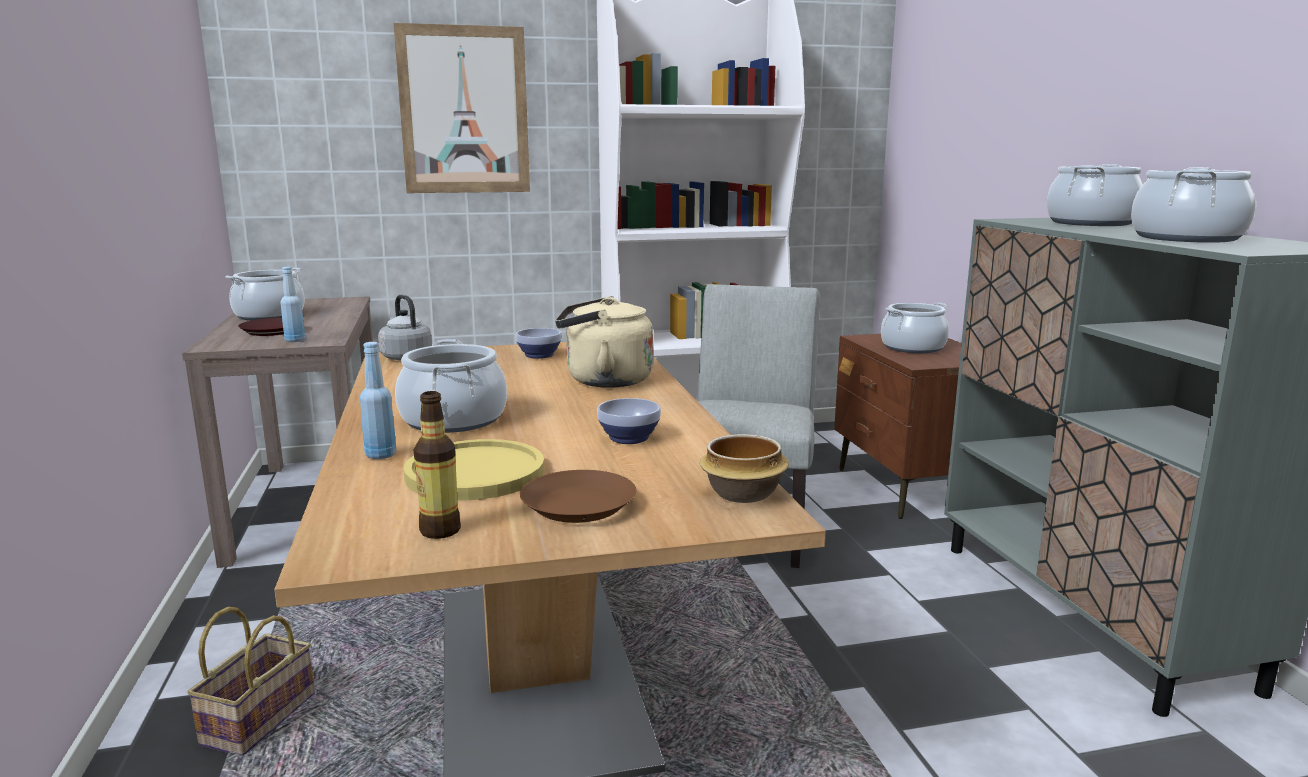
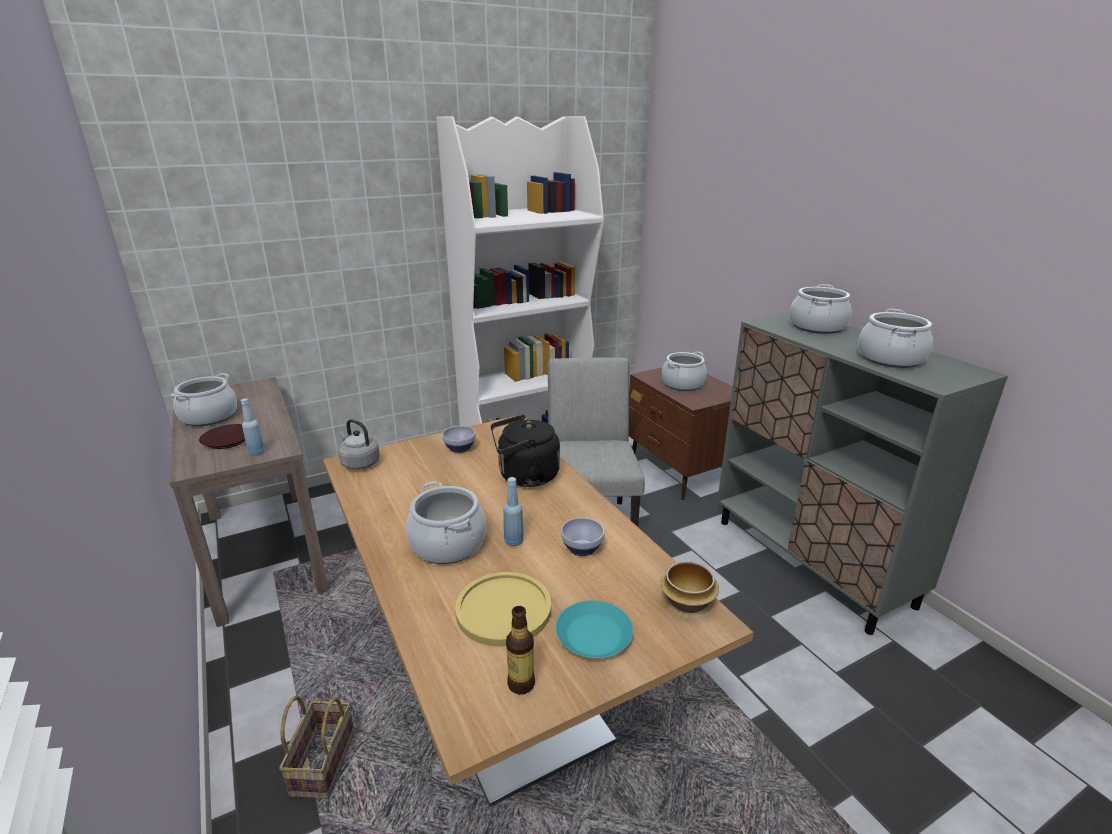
camera: 15 degrees left, 10 degrees up
(381, 455) = (423, 599): blue bottle -> blue bottle (514, 541)
(464, 110) = (337, 223): picture -> none
(577, 505) = (593, 635): brown plate -> turquoise plate
(603, 381) = (525, 477): beige kettle -> black kettle

